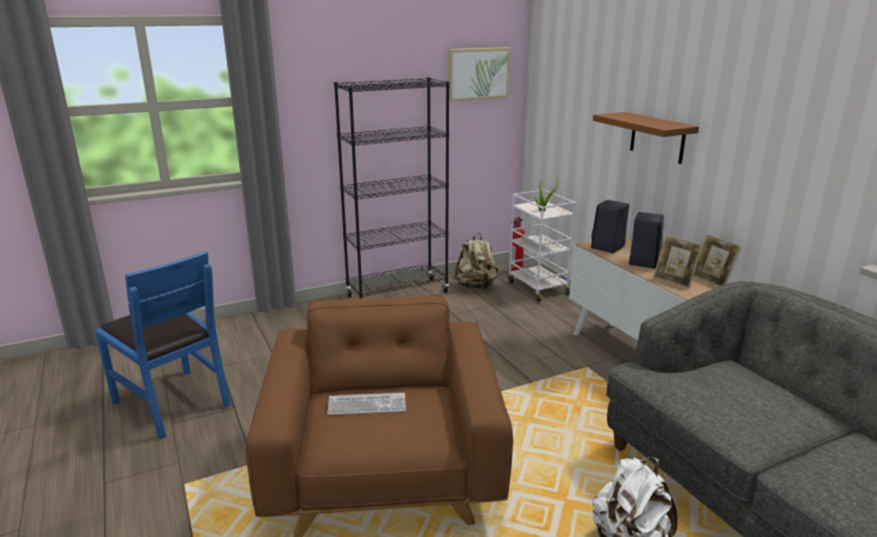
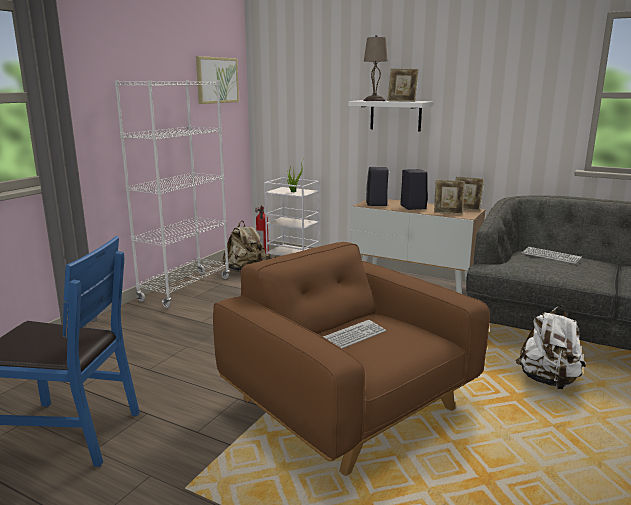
camera: 35 degrees left, 5 degrees down
(397, 294) = (185, 289): black bookcase -> white bookcase
(626, 117) = (374, 100): none -> beige table lamp
(652, 123) = (402, 101): none -> picture frame
(657, 137) = (395, 115): brown shelf -> white shelf
(745, 384) = (550, 256): none -> keyboard

